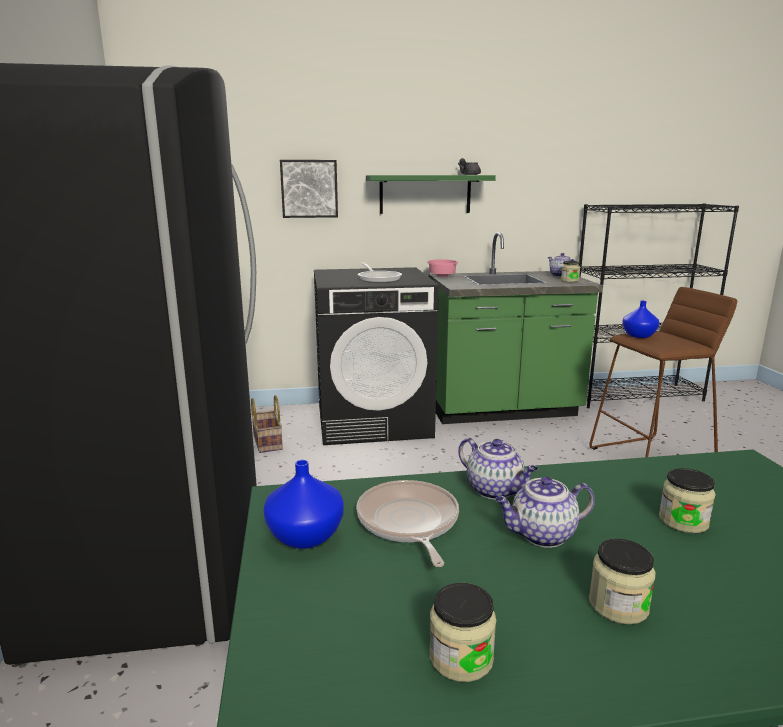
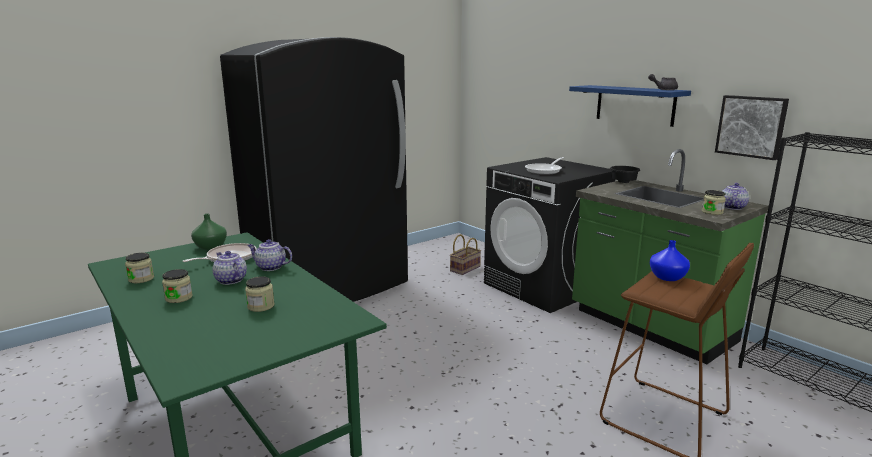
camera: 60 degrees right, 0 degrees up
(304, 535) = (211, 246): blue vase -> green vase
(309, 189) = (551, 93): picture -> picture (751, 126)
(425, 194) = (635, 105): green shelf -> blue shelf
(442, 276) = (622, 182): pink bowl -> black bowl
(495, 490) = (270, 267): teapot -> teapot turned 90 degrees clockwise

